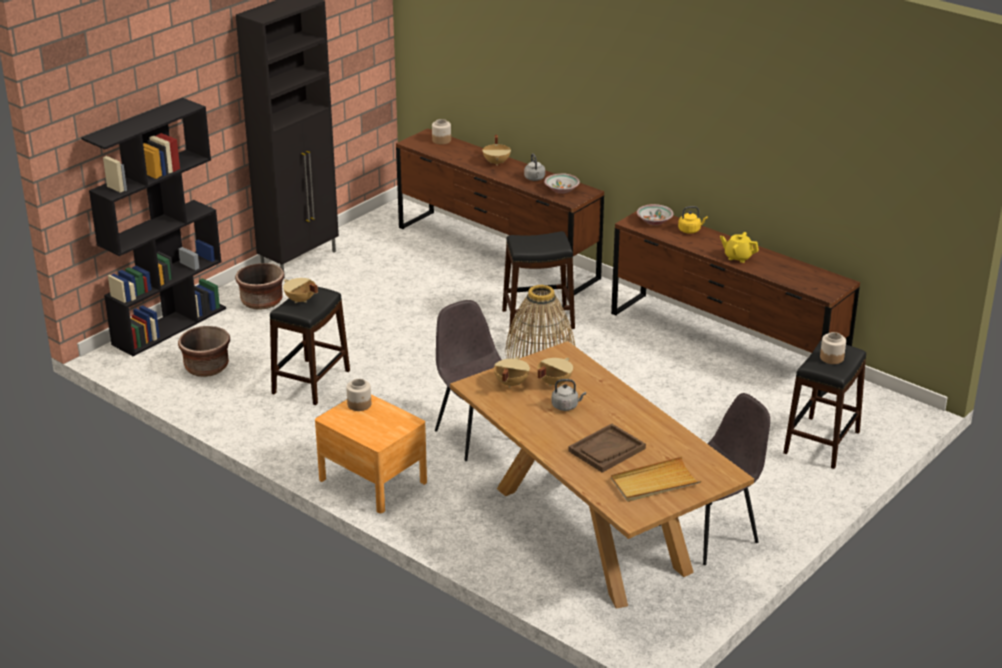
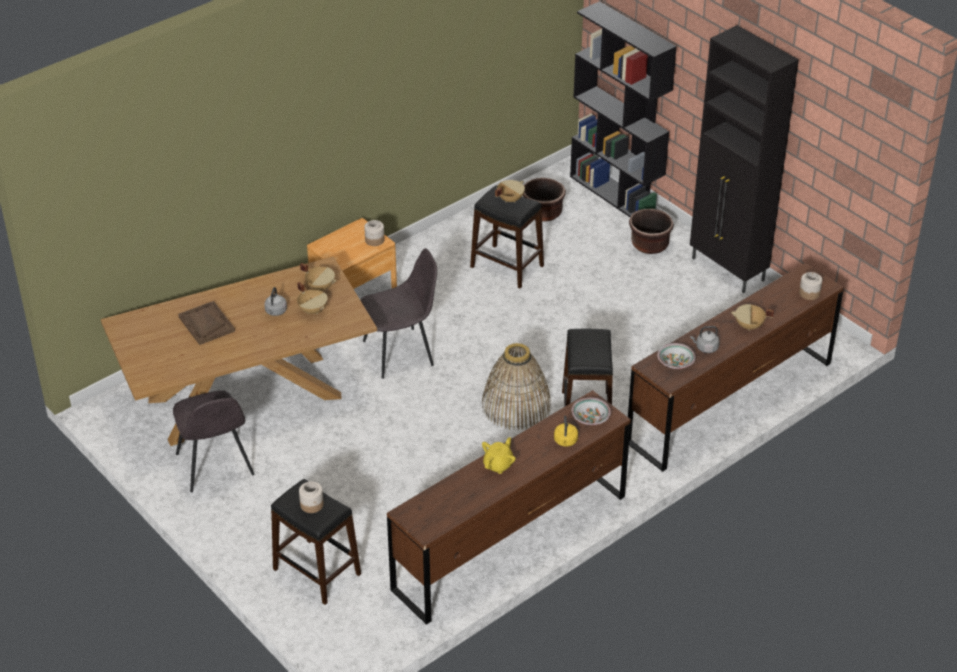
camera: 100 degrees right, 10 degrees up
(654, 483) = (153, 342): beige tray -> none

